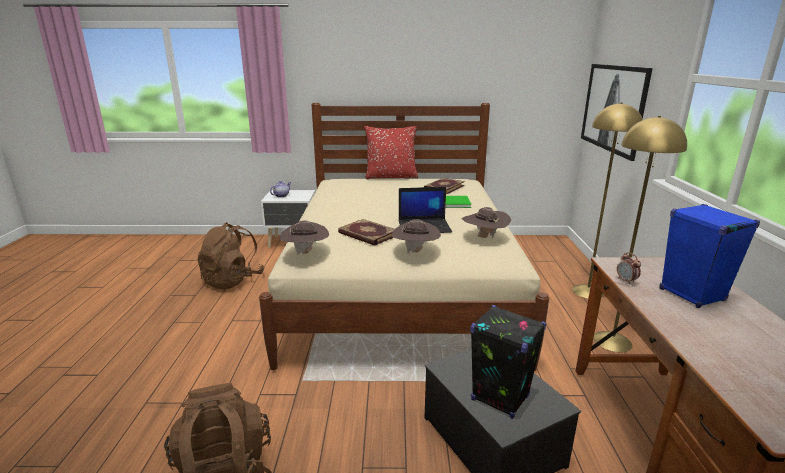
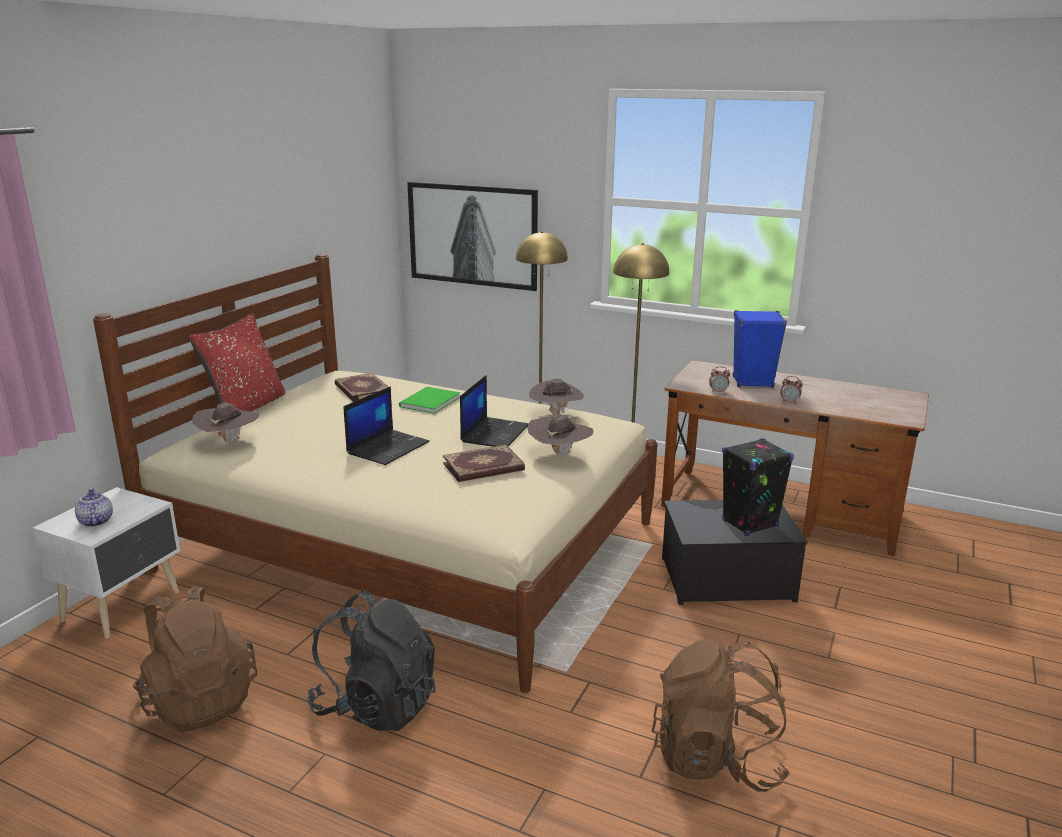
camera: 65 degrees left, 0 degrees up
(244, 323) = (376, 705): none -> black backpack
(306, 253) = (500, 514): brown hat -> brown hat (229, 442)
(370, 209) = (388, 447): none -> laptop
(671, 323) = (789, 402): none -> alarm clock

